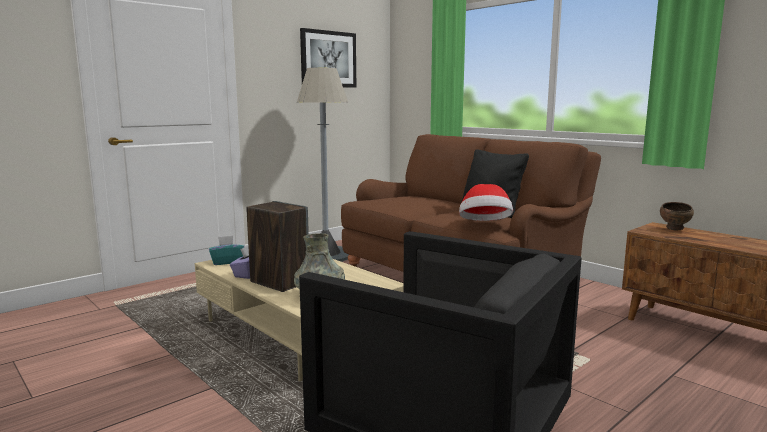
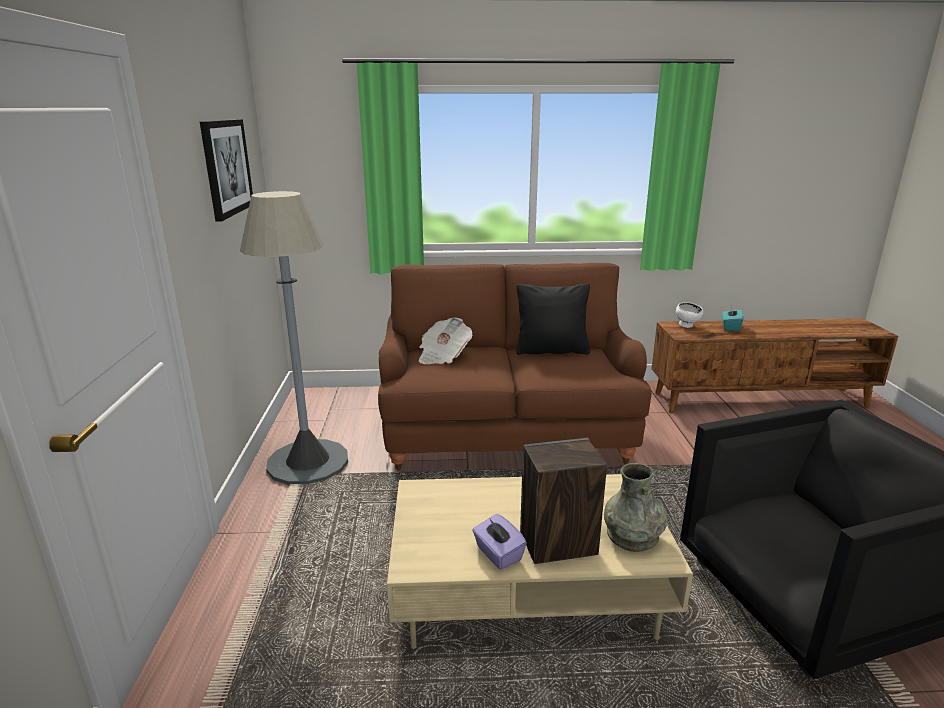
camera: 50 degrees left, 10 degrees up
(227, 262) = (421, 553): turquoise tissue box -> turquoise tissue box (730, 327)
(410, 197) = (443, 356): none -> newspaper
(485, 225) = (606, 374): hat -> none
(675, 229) = (687, 326): brown bowl -> white bowl

